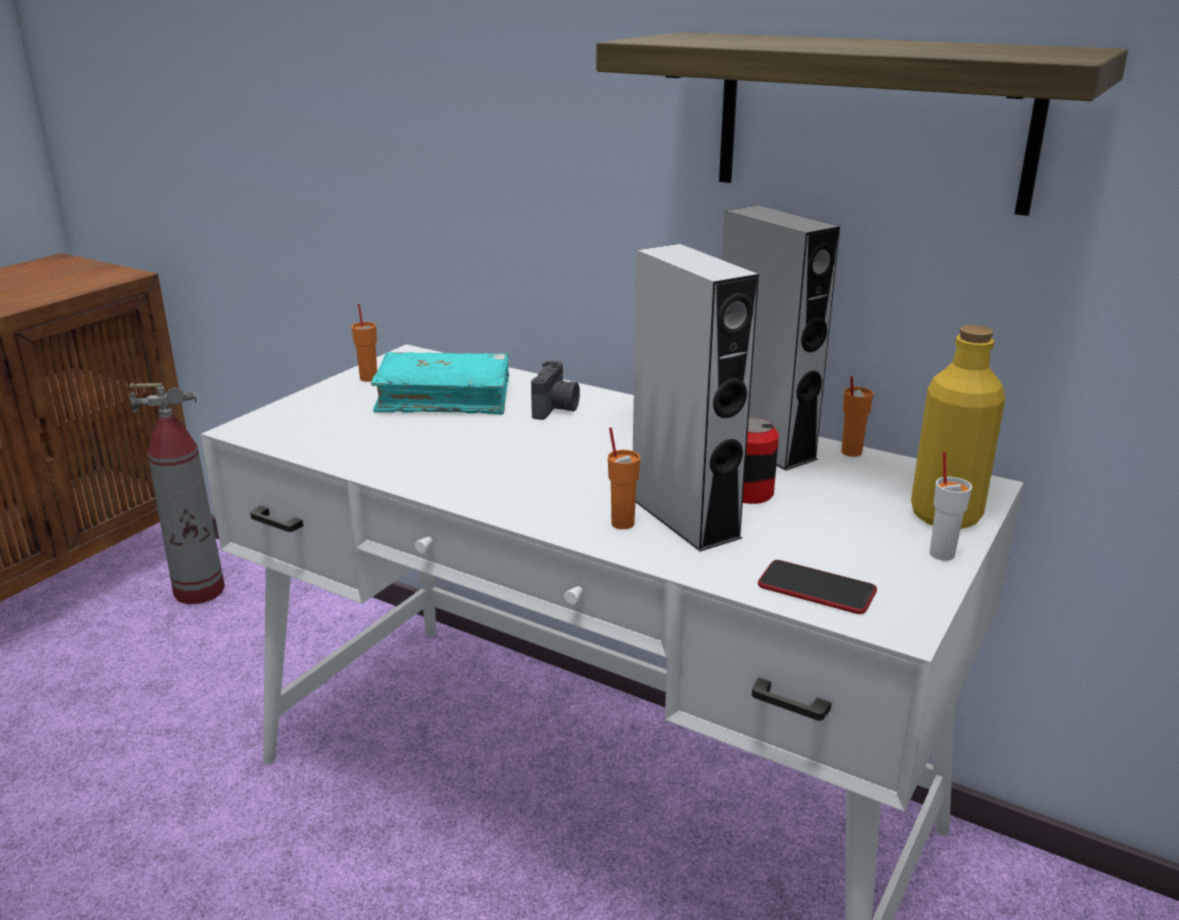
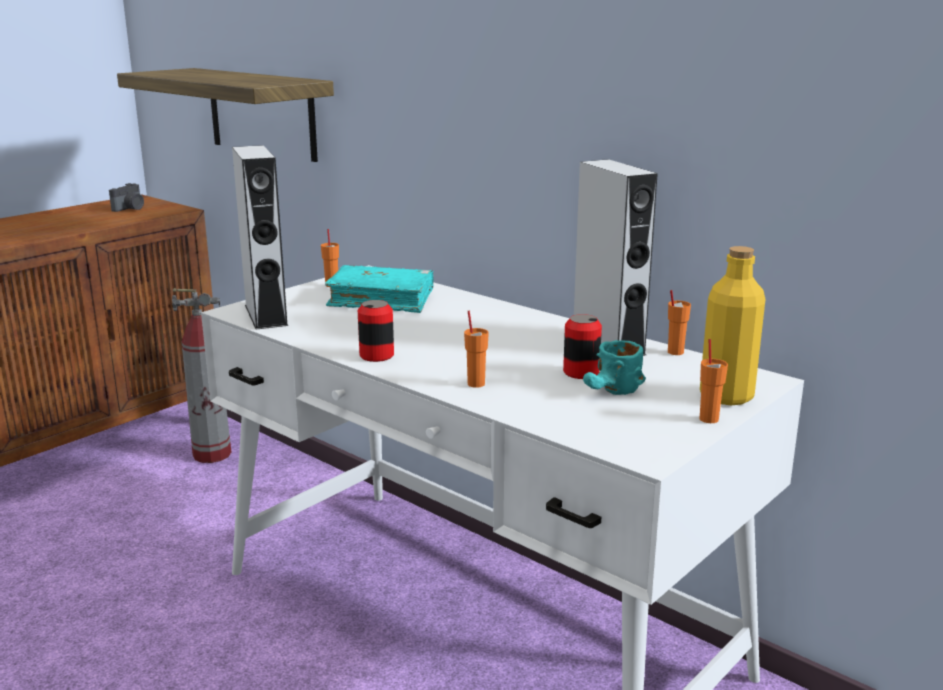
camera: 10 degrees right, 5 degrees down
(471, 488) = (376, 355): none -> can
(556, 408) = (462, 311): camera -> camera (130, 208)
(684, 517) = (523, 383): grey speaker -> grey speaker (266, 315)
(803, 522) = (612, 393): none -> turquoise mug
(816, 589) = (599, 432): phone -> none
(872, 120) = (691, 96): shelf -> shelf (261, 113)
(942, 553) = (709, 419): white cup -> orange cup

